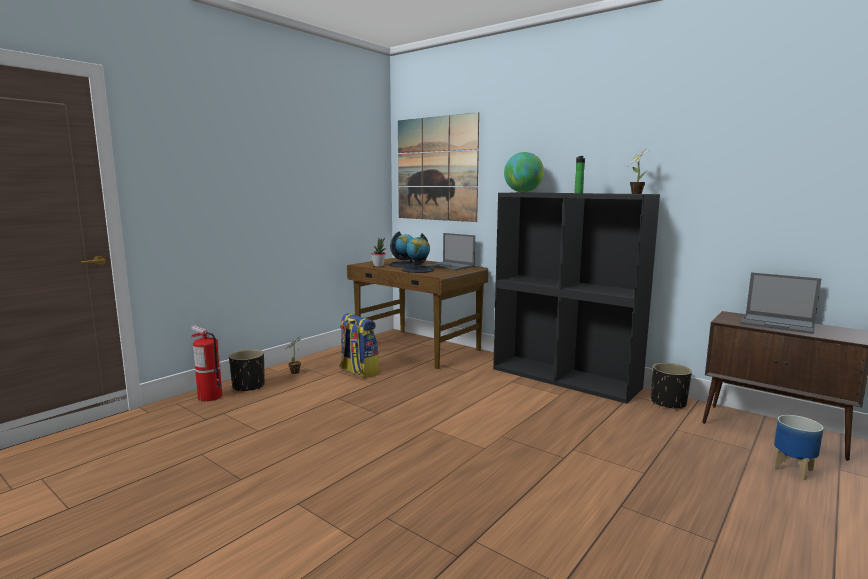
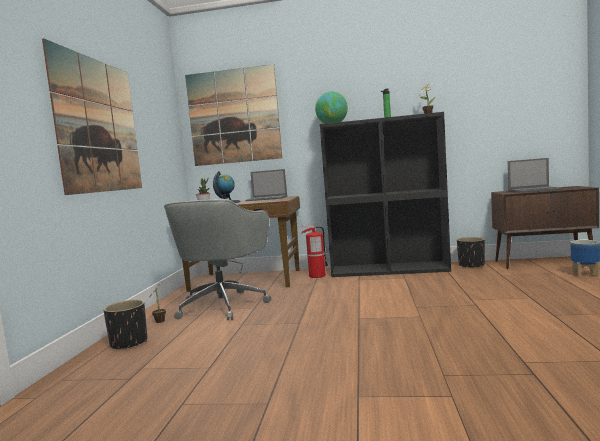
camera: 30 degrees left, 5 degrees down
(209, 397) = (96, 363): fire extinguisher -> fire extinguisher (317, 276)
(262, 188) = (98, 126): none -> picture
(358, 371) = (224, 305): backpack -> grey office chair
(418, 270) = (250, 202): globe -> none

